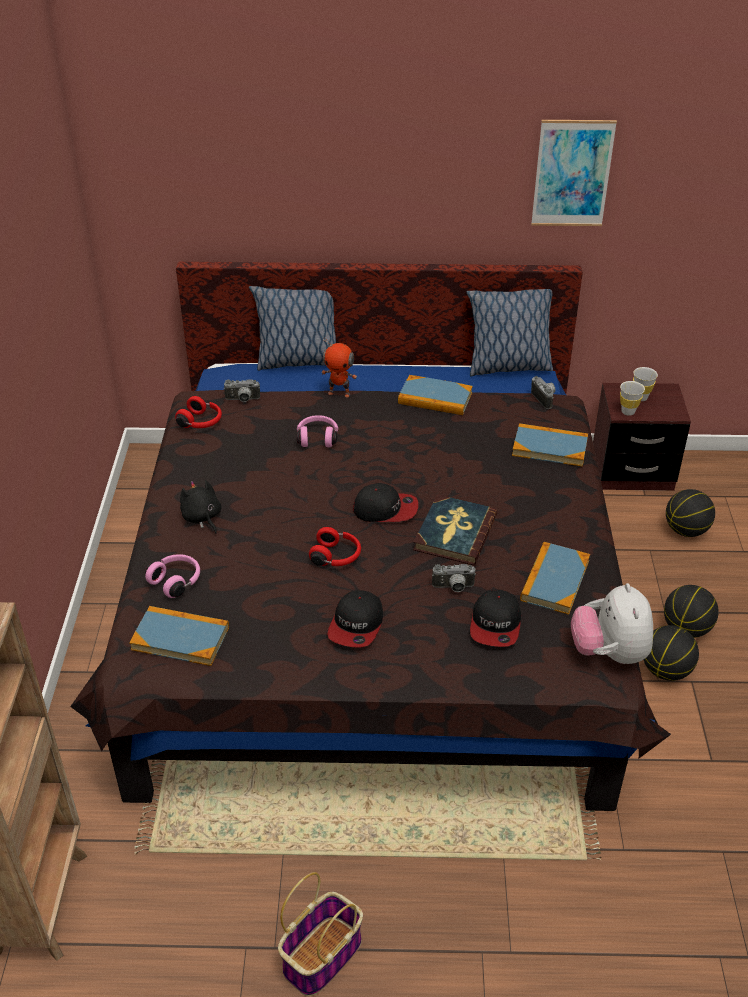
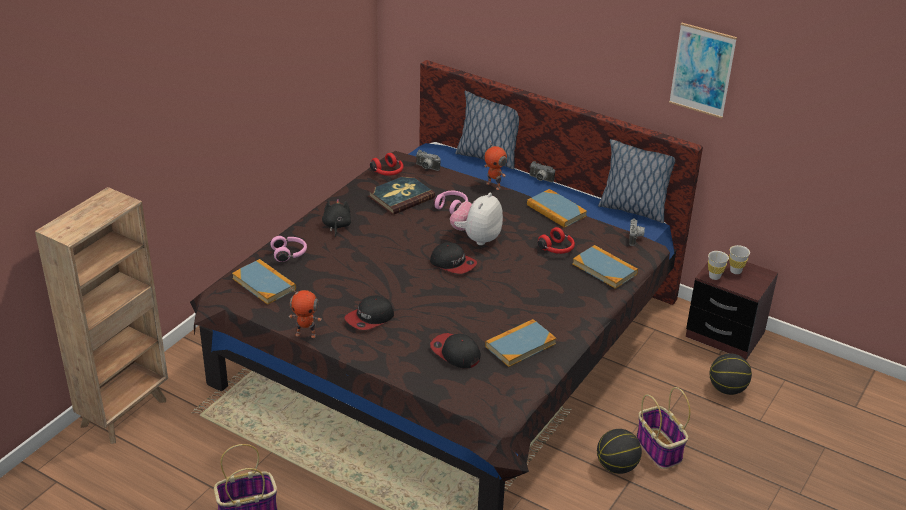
camera: 30 degrees right, 5 degrees down
(297, 684) = (306, 334): none -> toy robot
(336, 556) = (395, 277): red headphones -> red headphones (557, 249)
(453, 588) = (450, 323): camera -> camera (540, 179)
(454, 533) = (483, 293): book -> book (401, 197)
(495, 624) = (455, 353): cap -> cap turned 90 degrees clockwise
(609, 653) = (513, 398): plush toy -> plush toy (476, 238)
(686, 629) = (659, 449): basketball -> basket

